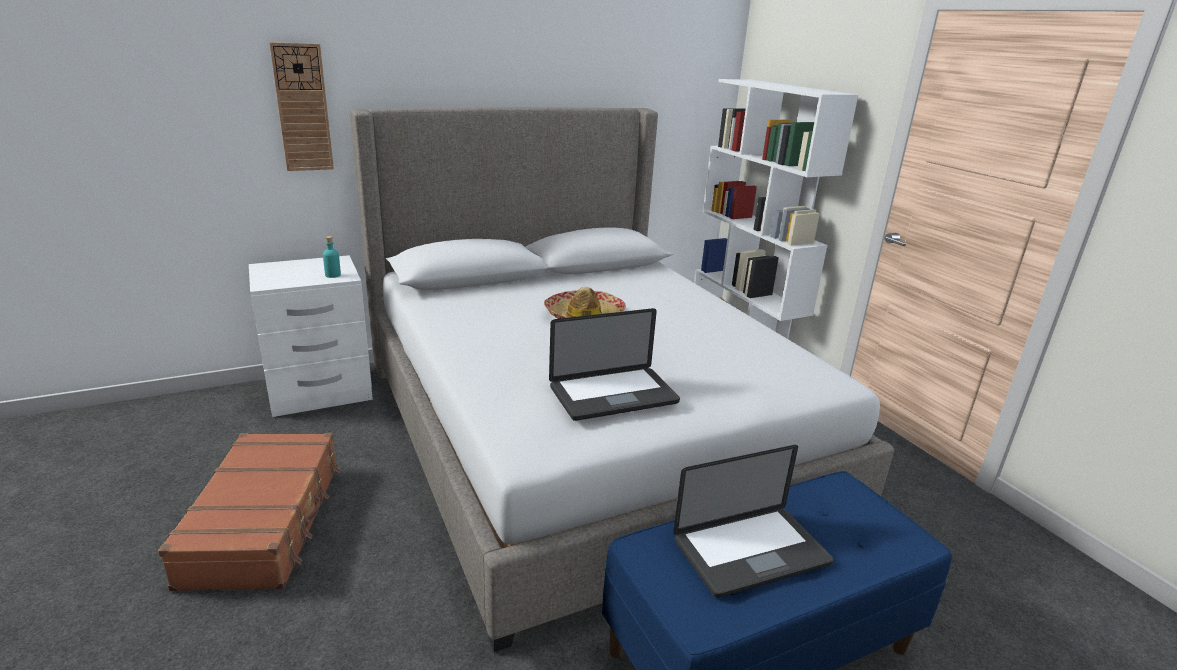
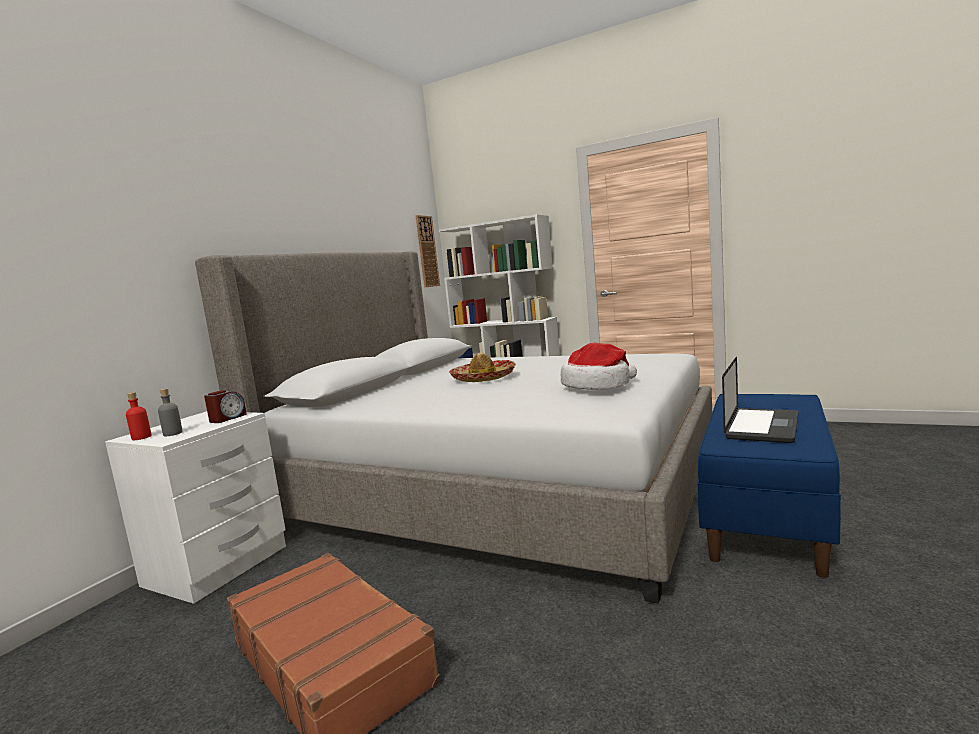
camera: 35 degrees left, 15 degrees down
(264, 271) = (141, 437): none -> red bottle
(280, 277) = (173, 433): none -> grey bottle
(302, 108) = (145, 262): wall clock -> wall clock (427, 251)
(333, 275) = (227, 418): turquoise bottle -> alarm clock
(613, 395) = (597, 385): laptop -> hat

